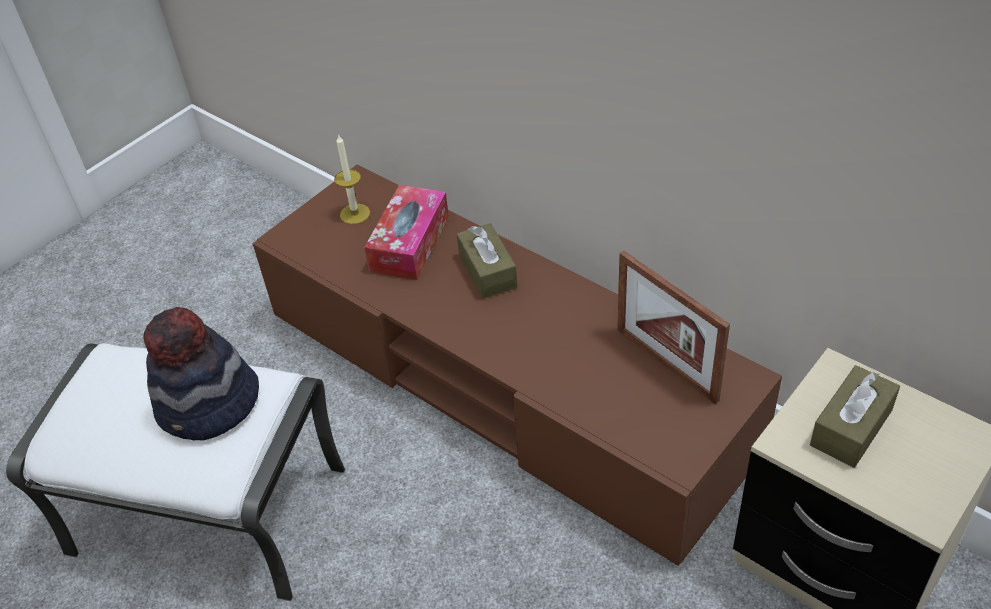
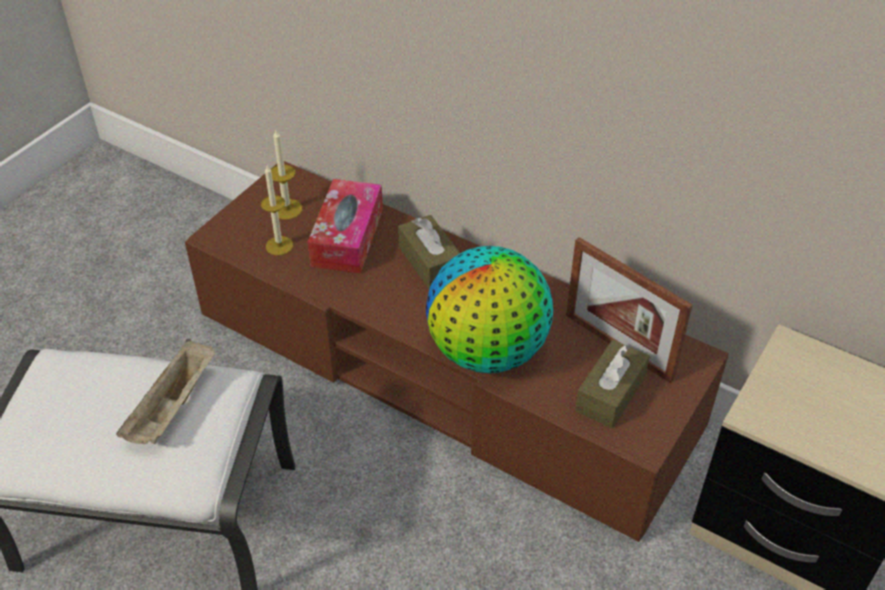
camera: 10 degrees left, 0 degrees up
(209, 406) = (173, 408): hat -> beige tray
(342, 250) = (279, 245): none -> candle
(532, 363) = (488, 351): none -> globe
(851, 427) = (812, 398): brown tissue box -> brown tissue box (610, 394)

